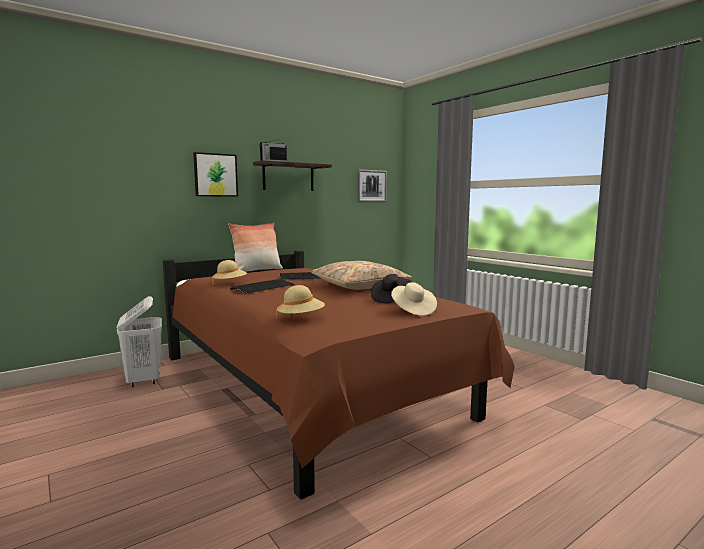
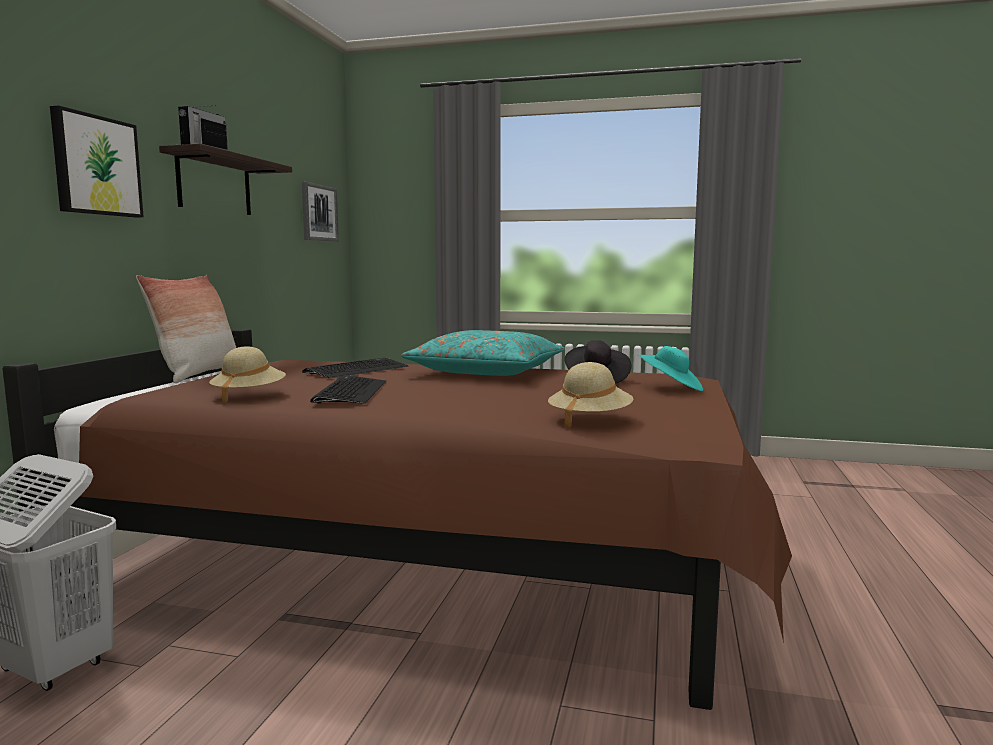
camera: 40 degrees left, 0 degrees up
(359, 286) = (487, 372): beige pillow -> turquoise pillow
(413, 310) = (670, 388): beige hat -> turquoise hat

